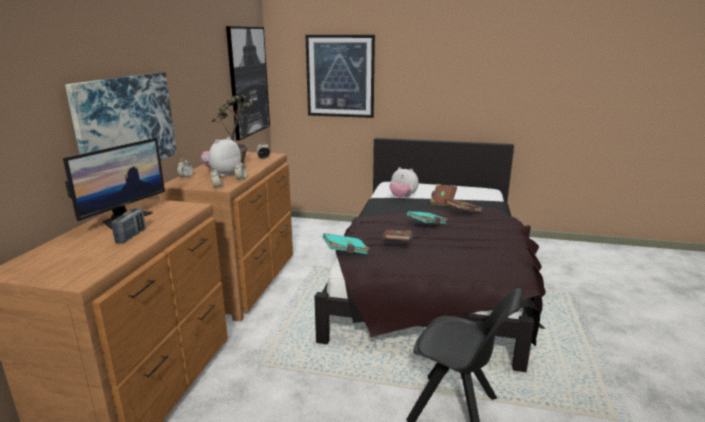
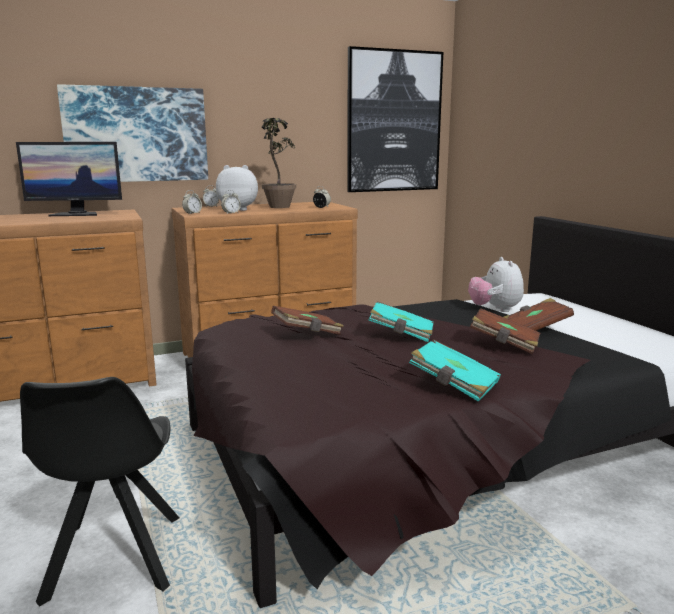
camera: 55 degrees right, 5 degrees down
(131, 236) = (34, 220): radio -> none
(340, 76) = (516, 115): picture -> none
(346, 252) = (241, 320): turquoise book -> turquoise book (453, 385)

